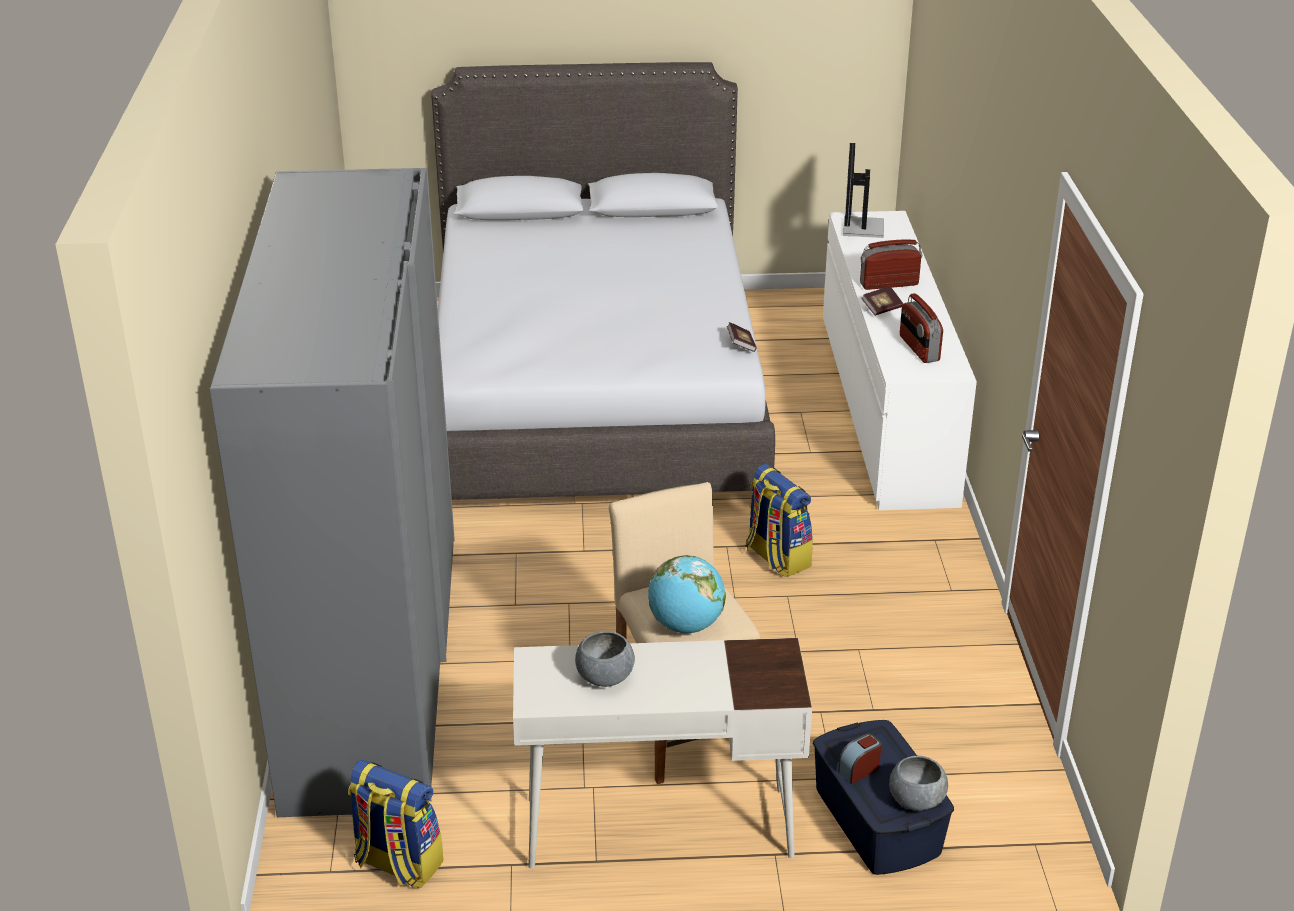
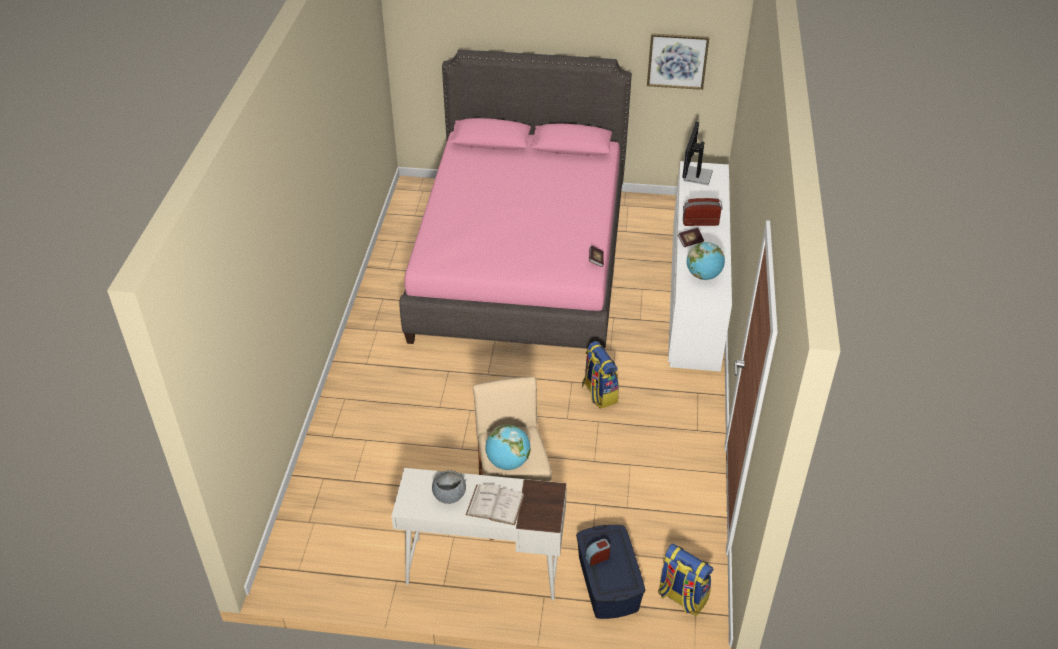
camera: 10 degrees right, 10 degrees up
(372, 667) = (349, 439): grey wardrobe -> none
(397, 863) = (335, 570): backpack -> backpack (681, 597)
(593, 395) = (520, 262): grey bed -> pink bed
(688, 680) = (495, 504): none -> white book
(806, 58) = (677, 61): none -> picture
(916, 799) = (624, 582): grey bowl -> none
(918, 349) = (703, 275): radio -> globe

